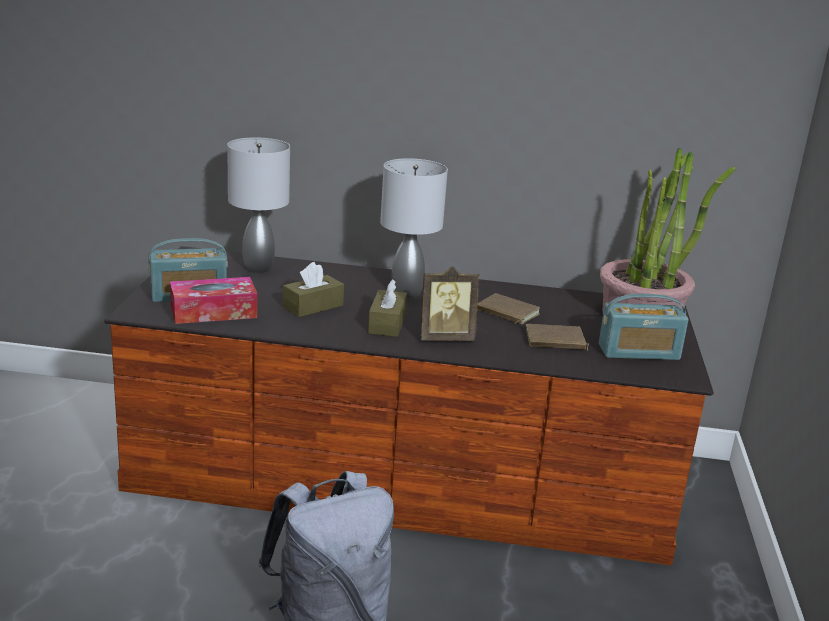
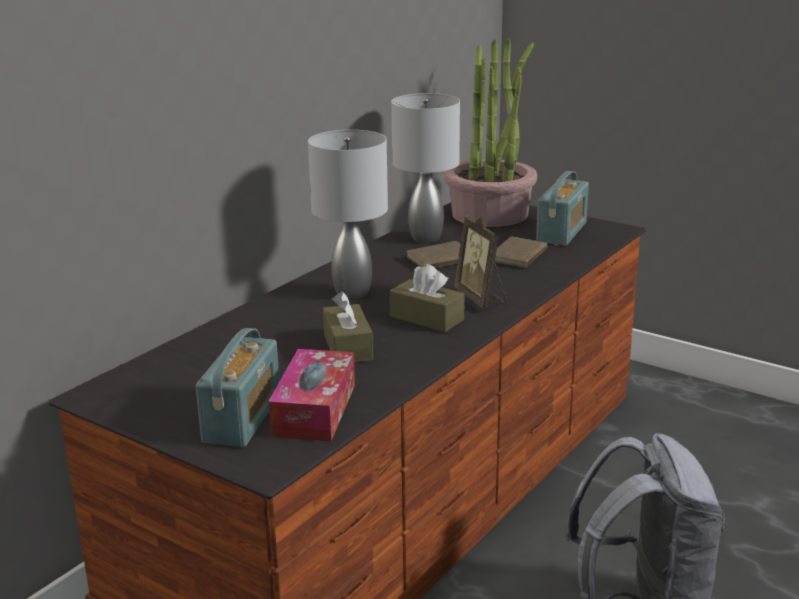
camera: 60 degrees left, 0 degrees up
(258, 267) = (194, 358): grey table lamp -> grey table lamp (425, 238)
(445, 338) = (481, 298): picture frame -> picture frame turned 135 degrees clockwise

